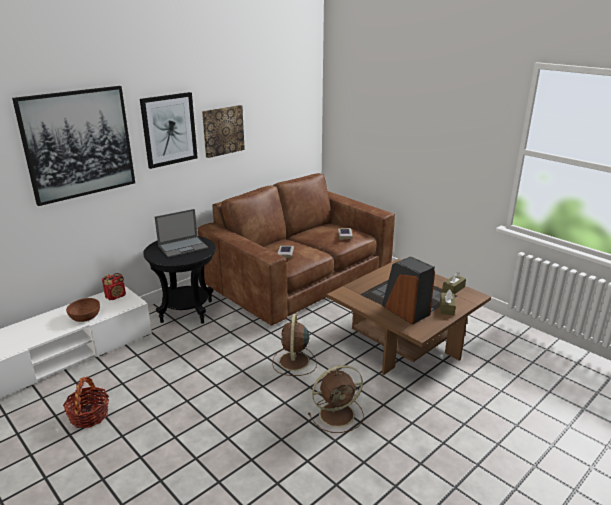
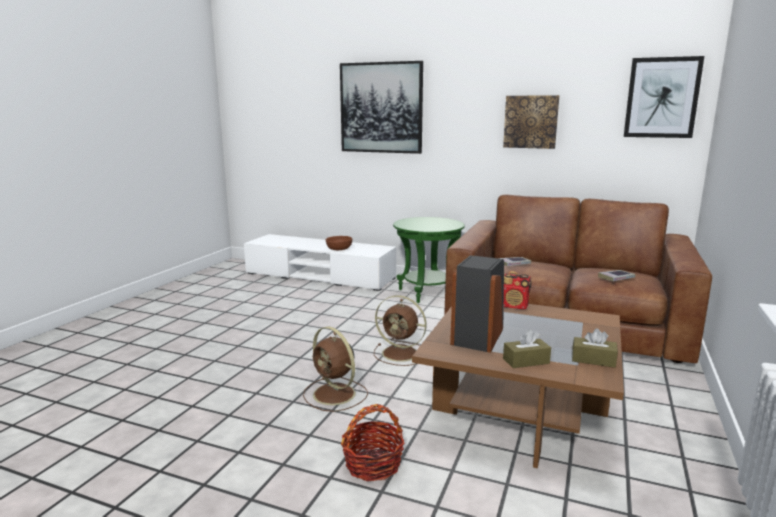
camera: 65 degrees right, 10 degrees down
(89, 415) = (266, 301): basket -> basket (373, 464)
(116, 296) = (376, 248): radio -> radio (515, 306)
(169, 129) = (465, 109): picture -> picture (662, 98)
(183, 247) = (434, 223): laptop -> none
(186, 311) = (427, 293): black side table -> green side table
(294, 362) = (401, 354): brown fan -> brown fan turned 135 degrees counterclockwise

